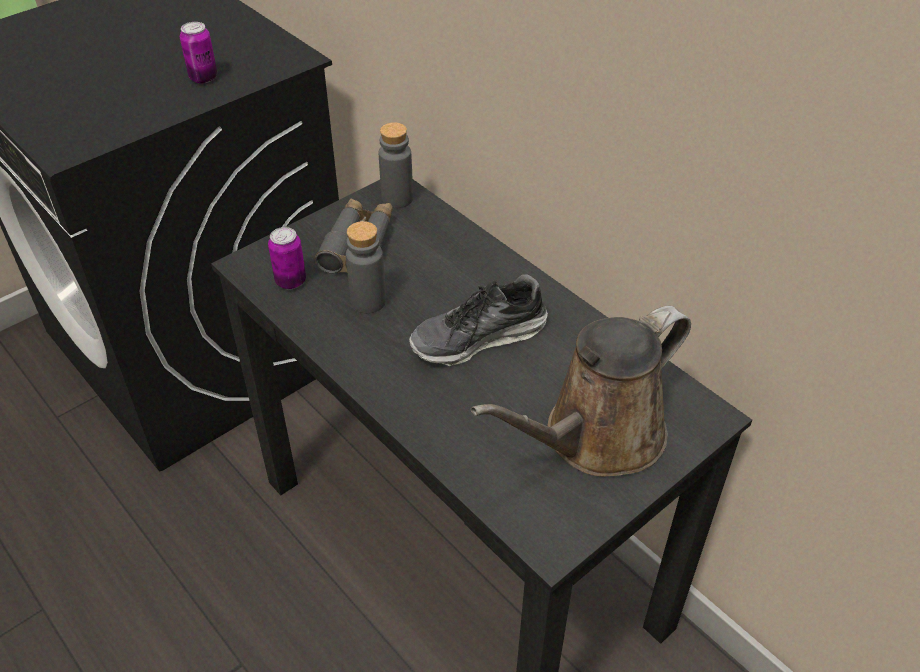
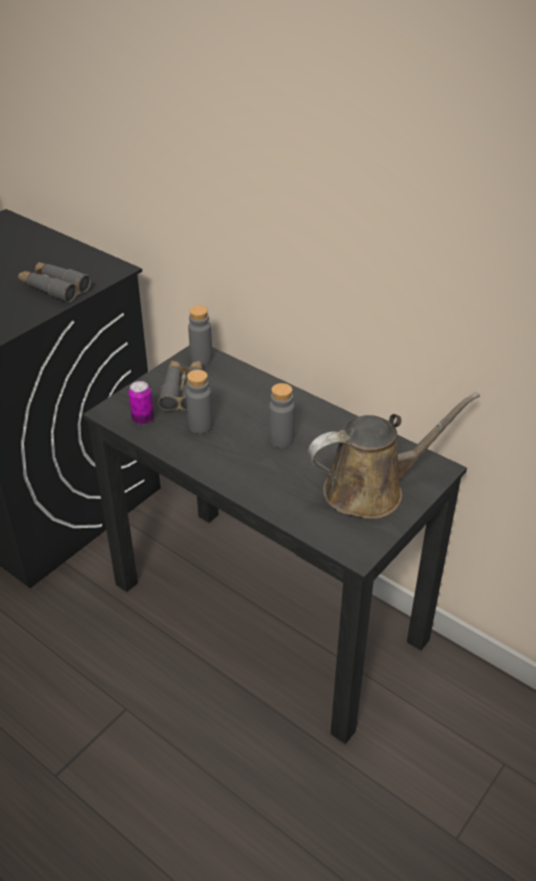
camera: 10 degrees left, 5 degrees down
(203, 78) = (54, 288): can -> grey binoculars
(479, 338) = (281, 440): shoe -> grey bottle
(595, 438) = (371, 490): brown watering can -> brown watering can turned 150 degrees counterclockwise

